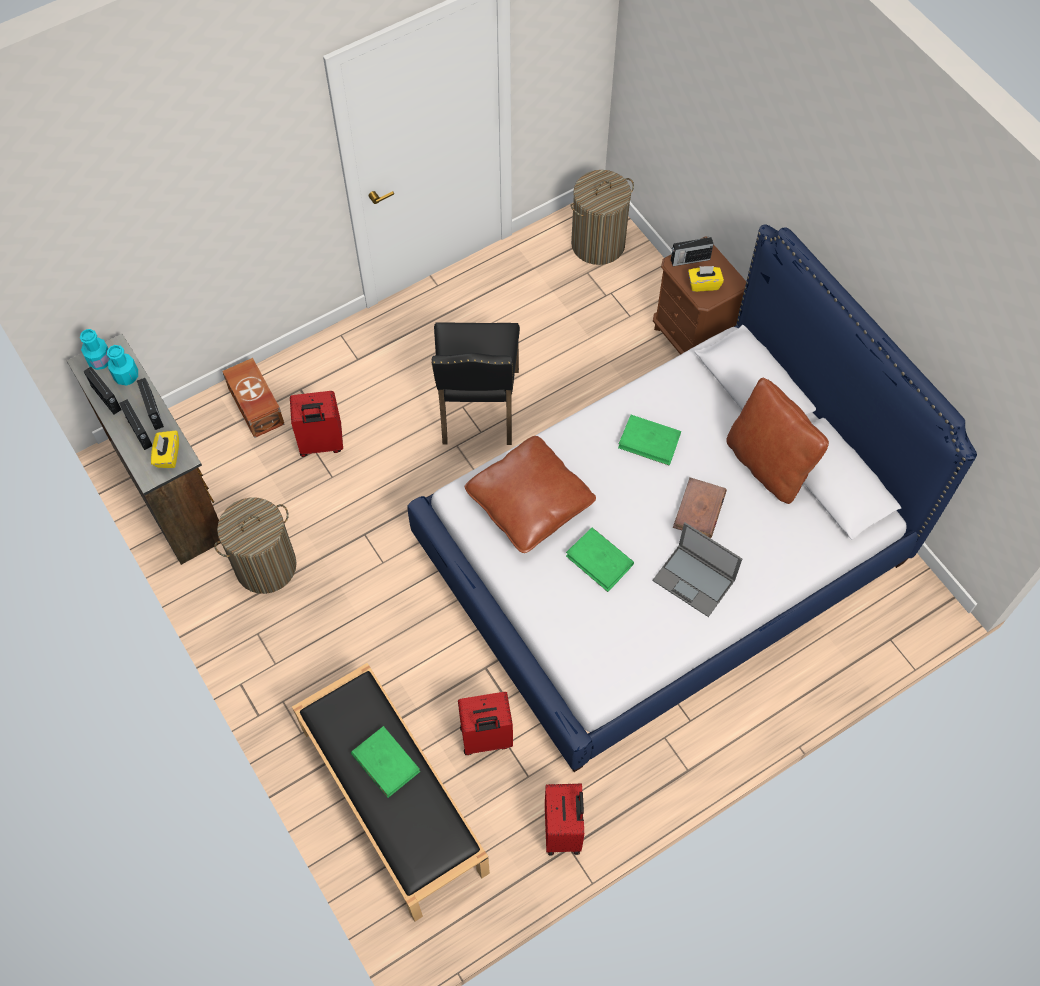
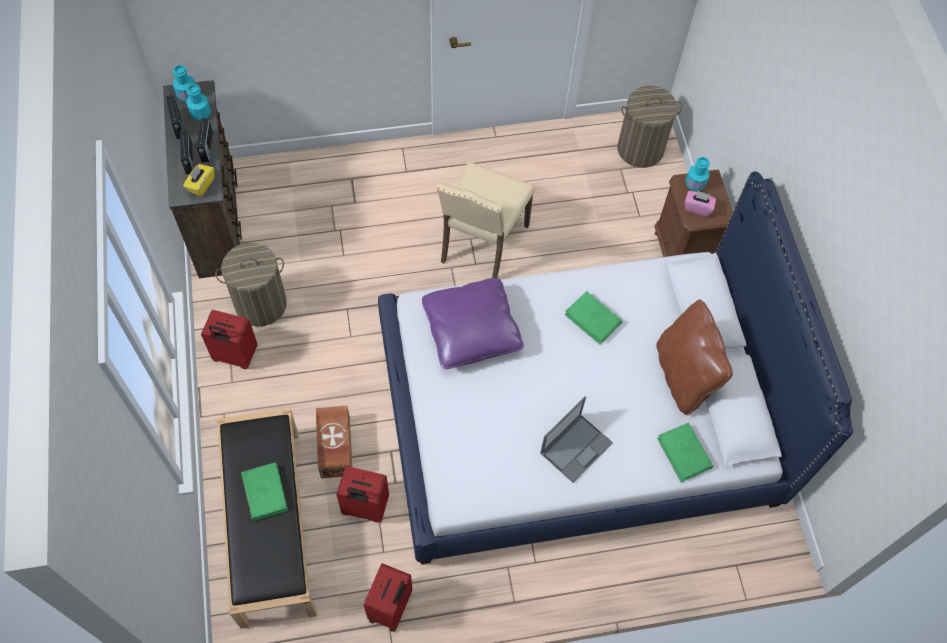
camera: 20 degrees right, 0 degrees up
(255, 407) = (311, 180): brown storage box -> brown storage box (334, 448)
(321, 444) = (347, 226): red suitcase -> red suitcase (235, 356)
(477, 408) = (482, 244): black chair -> beige chair
(530, 502) = (471, 330): brown pillow -> purple pillow
(599, 561) = (505, 400): green book -> green book (684, 453)
(689, 260) = (695, 183): radio -> turquoise bottle
(694, 580) = (576, 447): laptop -> laptop turned 105 degrees counterclockwise
(699, 510) = (608, 391): brown book -> none
(704, 284) = (697, 208): yellow tissue box -> pink tissue box

